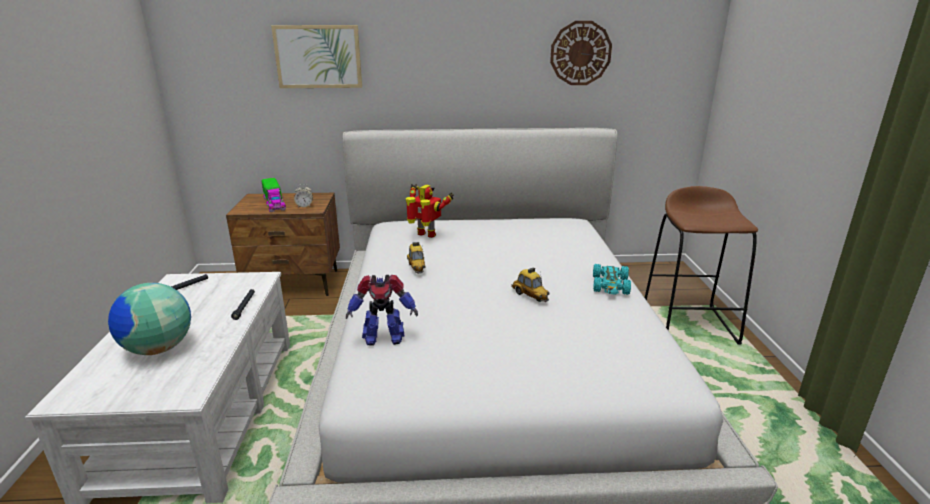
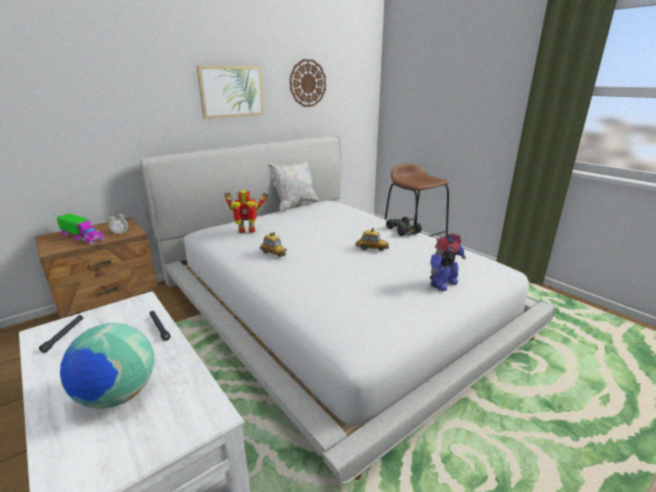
camera: 35 degrees left, 0 degrees up
(318, 56) = (99, 89): picture -> picture (231, 91)
(383, 338) = (320, 305): toy robot -> toy robot (443, 284)
(524, 216) = (295, 205): none -> white pillow
(610, 285) = (403, 231): turquoise toy car -> black toy car

